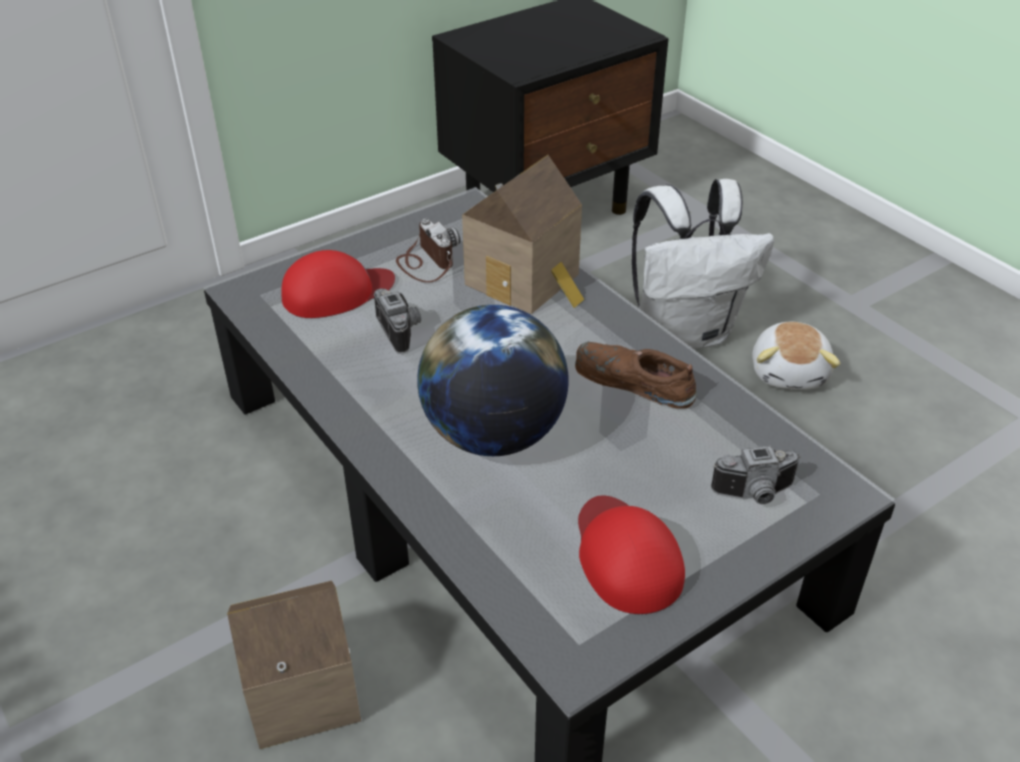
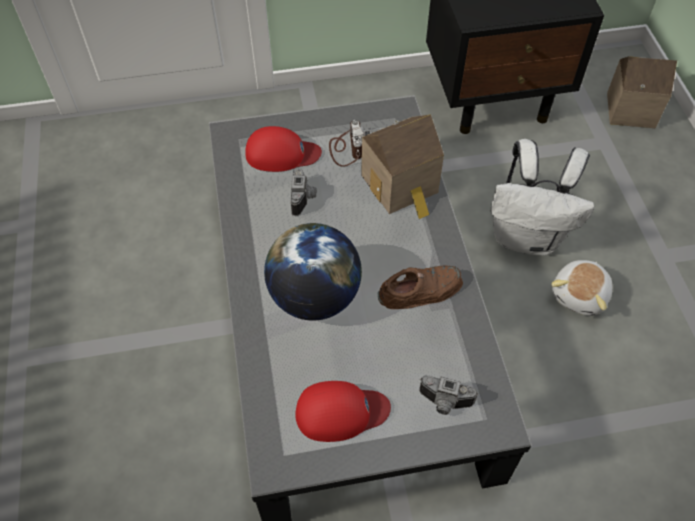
camera: 25 degrees right, 15 degrees up
(300, 687) = (172, 389): toy house -> toy house (629, 108)
(625, 556) = (341, 412): red cap -> red cap turned 75 degrees clockwise
(632, 381) = (421, 290): brown shoe -> brown shoe turned 105 degrees clockwise

